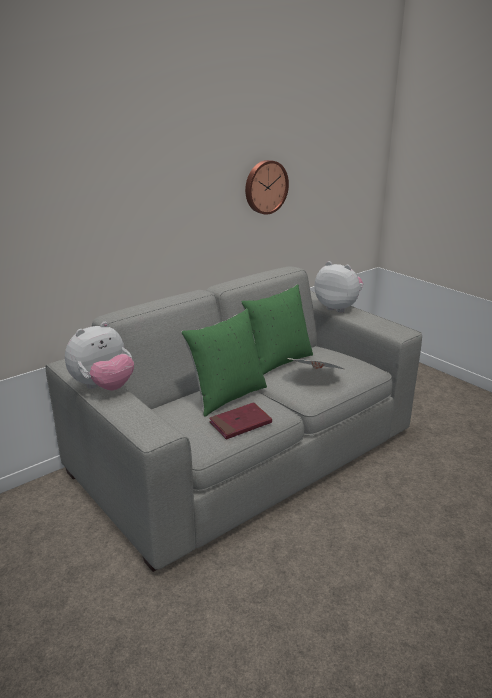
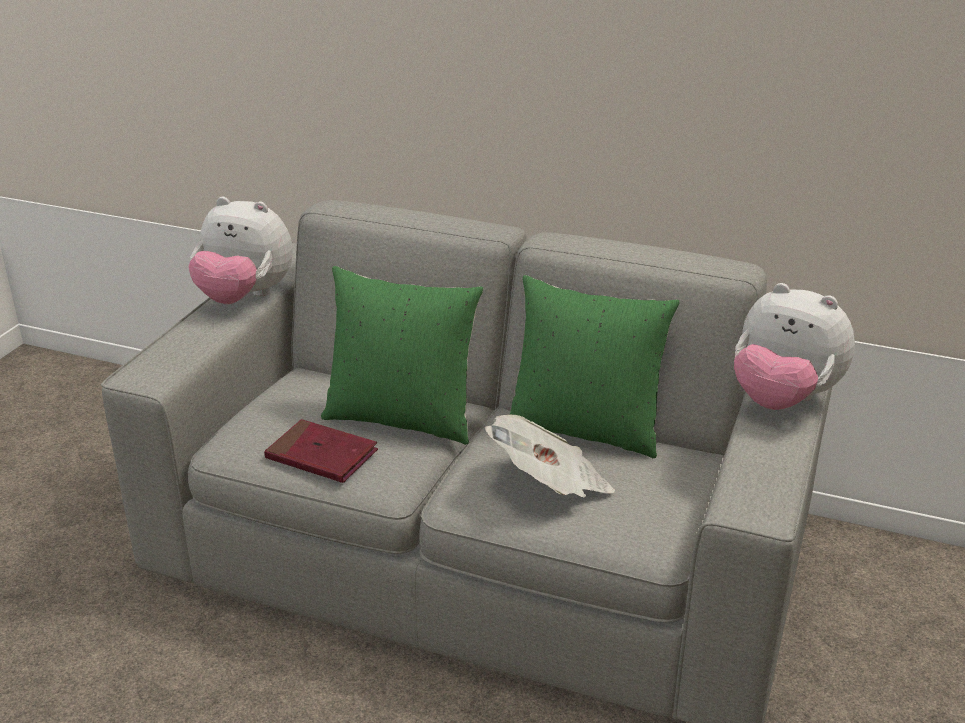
camera: 60 degrees right, 5 degrees up
(265, 187) = (762, 75): wall clock -> none
(338, 308) = (782, 400): plush toy -> plush toy turned 120 degrees clockwise

